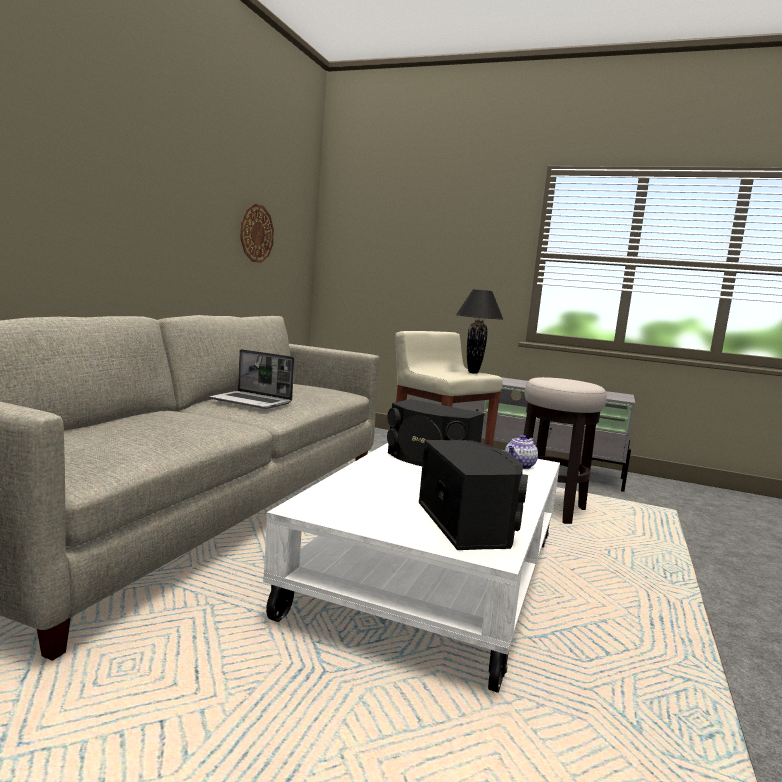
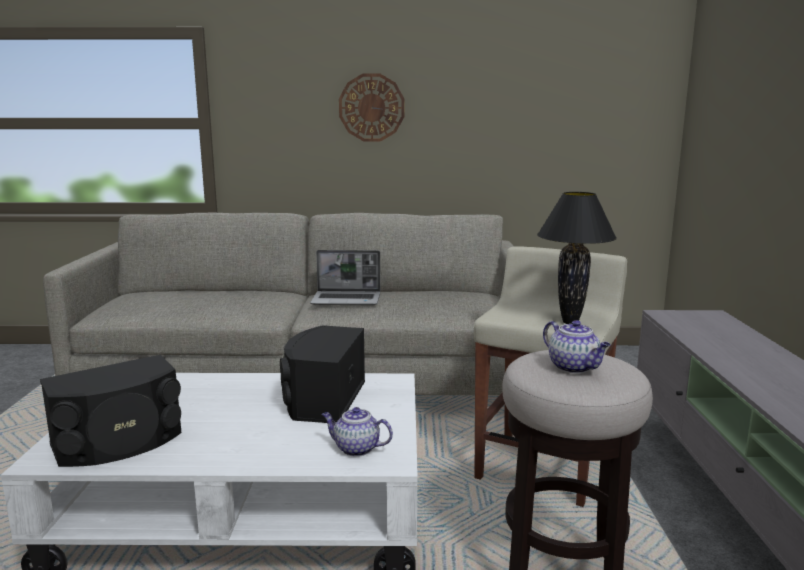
camera: 70 degrees right, 5 degrees up
(252, 401) = (347, 300): laptop -> laptop turned 90 degrees counterclockwise
(256, 233) = (536, 116): wall clock -> wall clock (371, 107)
(568, 380) = (574, 367): none -> teapot

